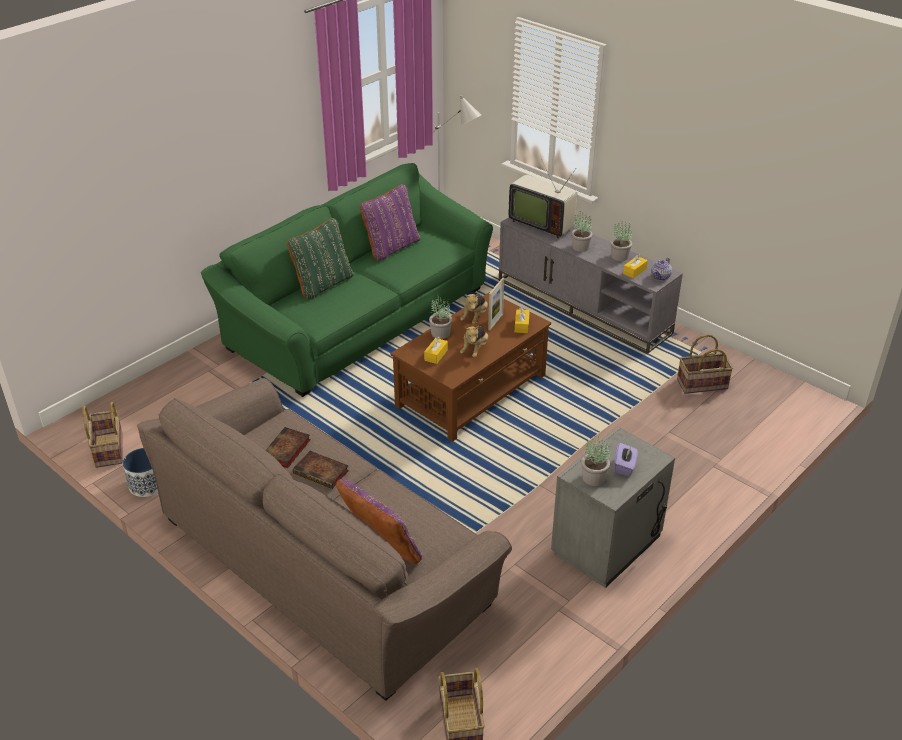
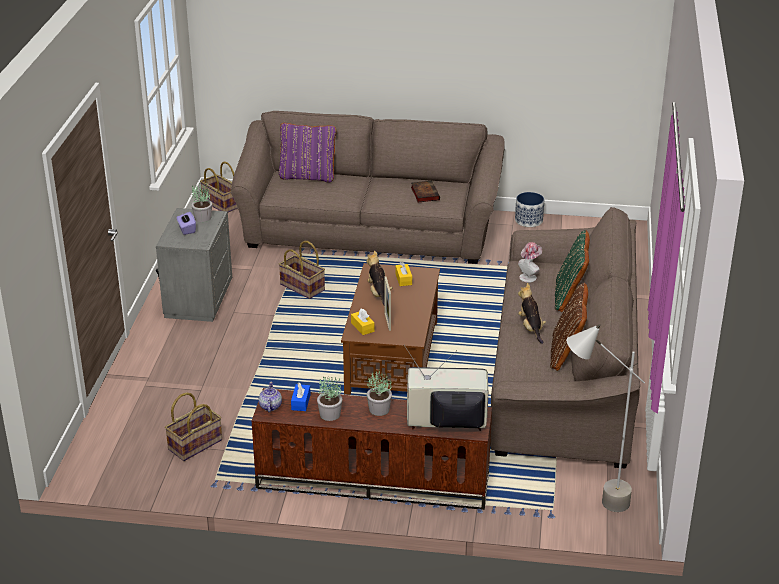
camera: 145 degrees right, 5 degrees down
(108, 449) = (585, 225): basket -> basket (303, 287)
(322, 472) = (387, 192): book -> none
(327, 312) = (529, 276): none -> hat
(360, 318) = (562, 377): green sofa -> brown sofa
(391, 247) = (566, 353): purple pillow -> brown pillow
(440, 333) = (421, 295): potted plant -> none
(475, 317) = (409, 318): plush toy -> plush toy (531, 328)
(584, 306) = (371, 482): grey tv stand -> brown tv stand
(634, 271) = (301, 402): yellow tissue box -> blue tissue box

